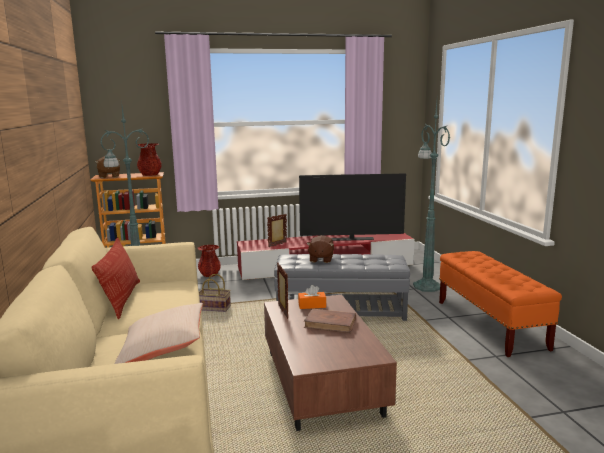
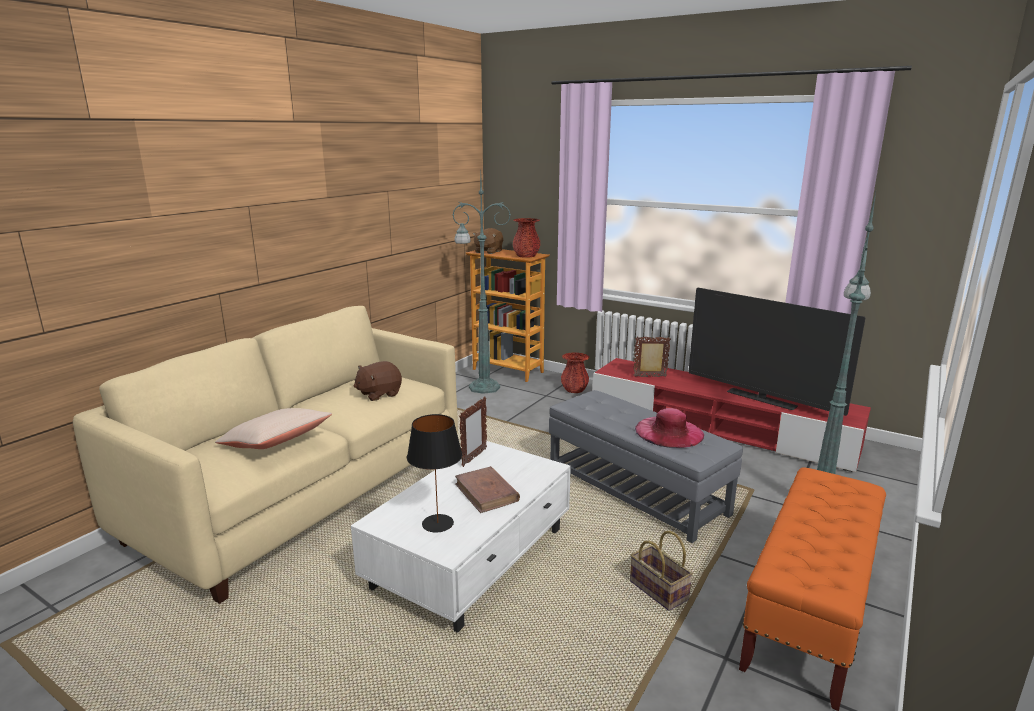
camera: 45 degrees right, 5 degrees up
(122, 299) = (348, 386): pillow -> none
(213, 308) = (515, 429): basket -> basket (656, 590)
(312, 305) = (513, 464): orange tissue box -> none
(320, 259) = (619, 412): brown plush toy -> brown plush toy (379, 394)
(321, 381) = (472, 557): brown coffee table -> white coffee table
(340, 348) = (438, 523): none -> black table lamp
(364, 259) = (669, 432): none -> pink hat

